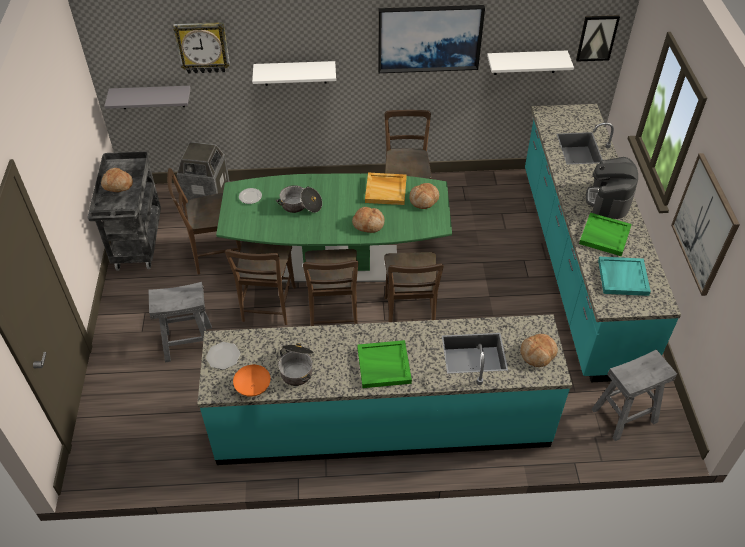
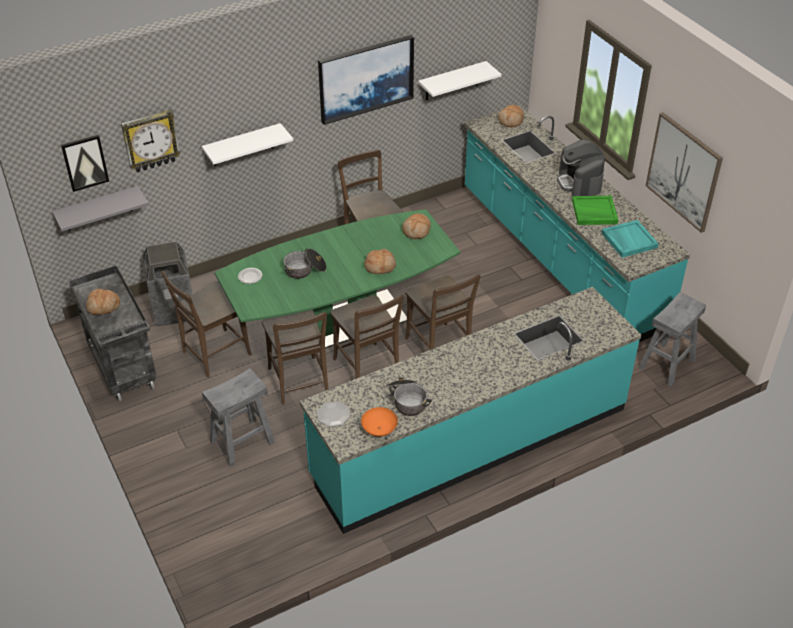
camera: 25 degrees left, 5 degrees down
(383, 366) = (480, 373): green tray -> none
(386, 190) = (376, 232): beige tray -> none
(538, 354) = (600, 320): bread -> bread (511, 121)
(597, 37) = (509, 43): picture -> picture (85, 162)

